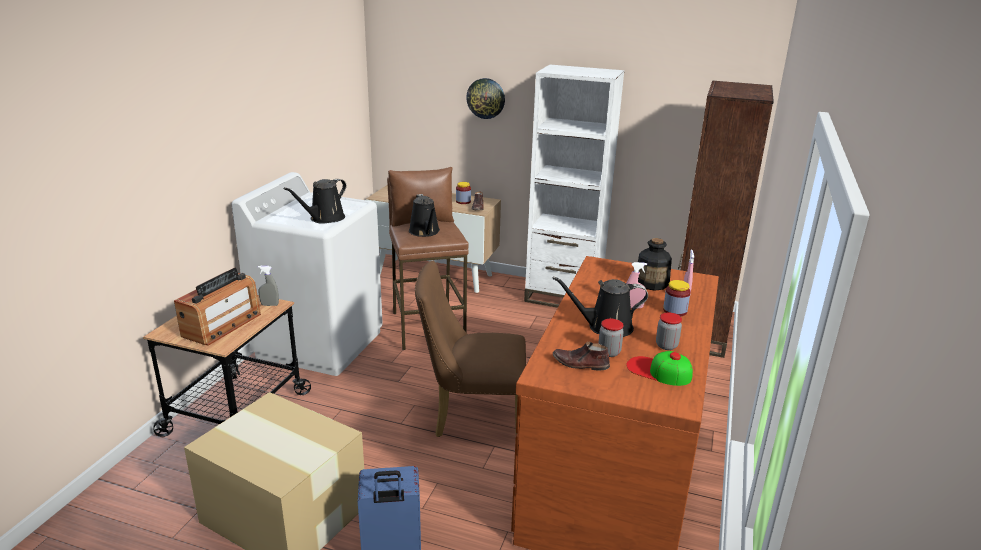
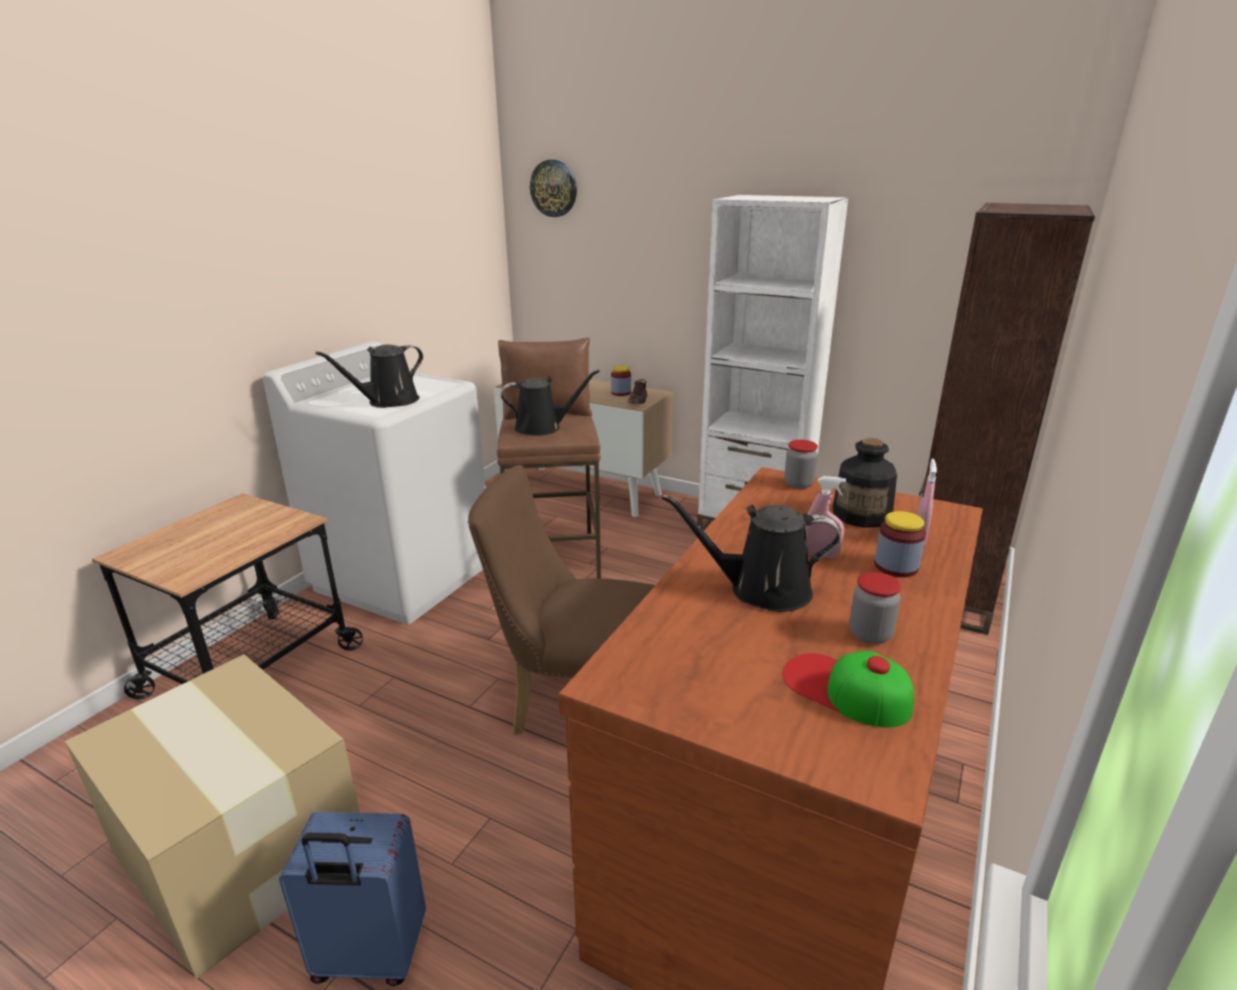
camera: 10 degrees right, 0 degrees up
(222, 325) = (208, 547): radio -> none
(270, 305) = (291, 521): grey spray bottle -> none
(425, 232) = (542, 427): black watering can -> black watering can turned 90 degrees counterclockwise
(486, 98) = (653, 250): wall clock -> wall clock (554, 188)
(580, 364) = (693, 662): brown shoe -> none
(609, 352) = (755, 641): jar -> jar (798, 484)

